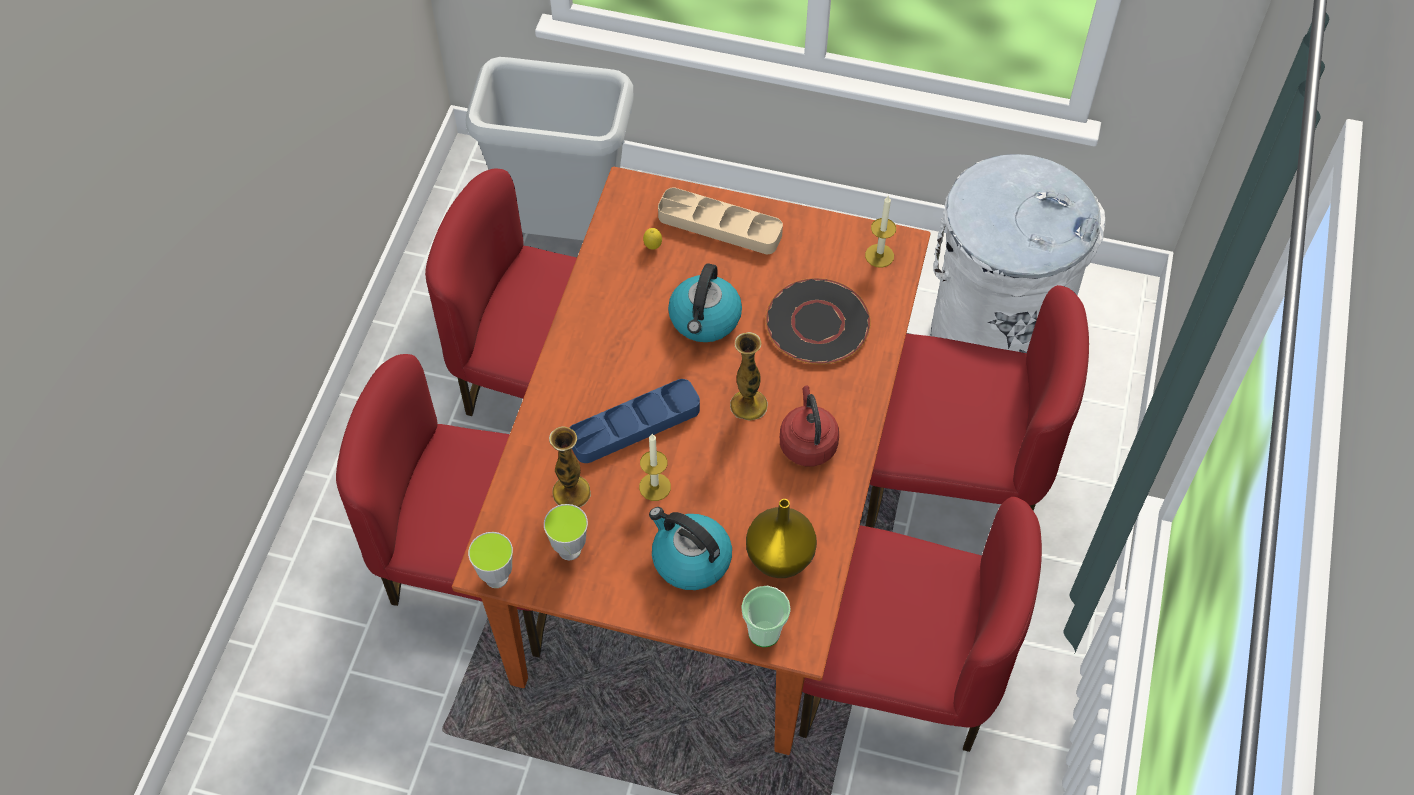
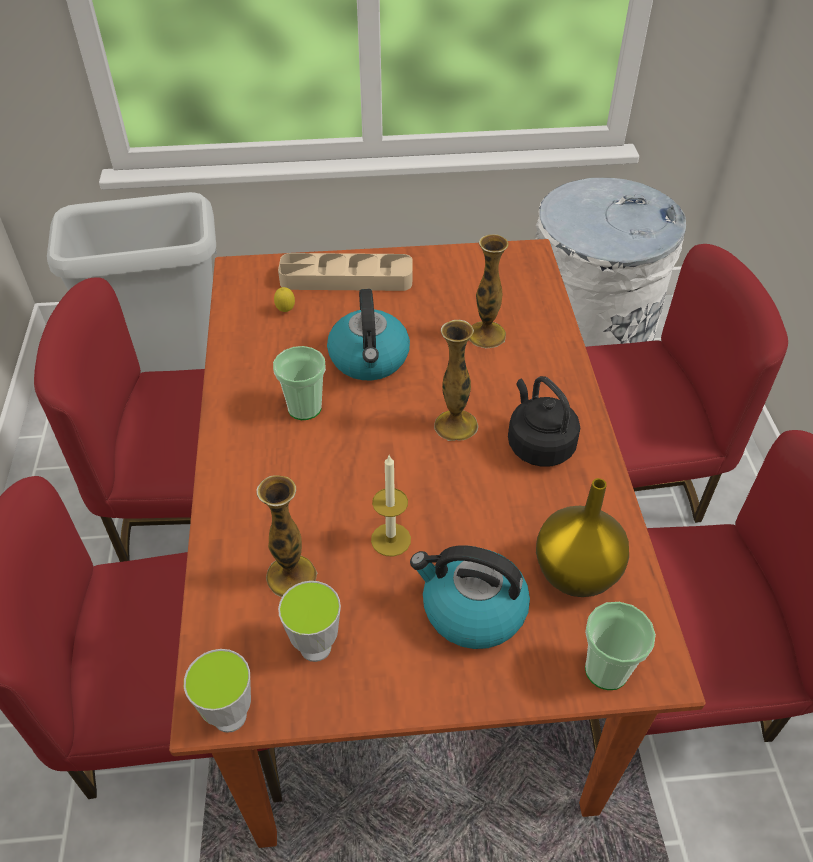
camera: 20 degrees left, 10 degrees down
(633, 351) = (304, 408): none -> cup
(634, 425) = (338, 480): blue tray -> none
(807, 443) = (538, 444): red kettle -> black kettle
(817, 323) = (486, 334): black plate -> vase
(879, 255) = (514, 266): candle -> none

